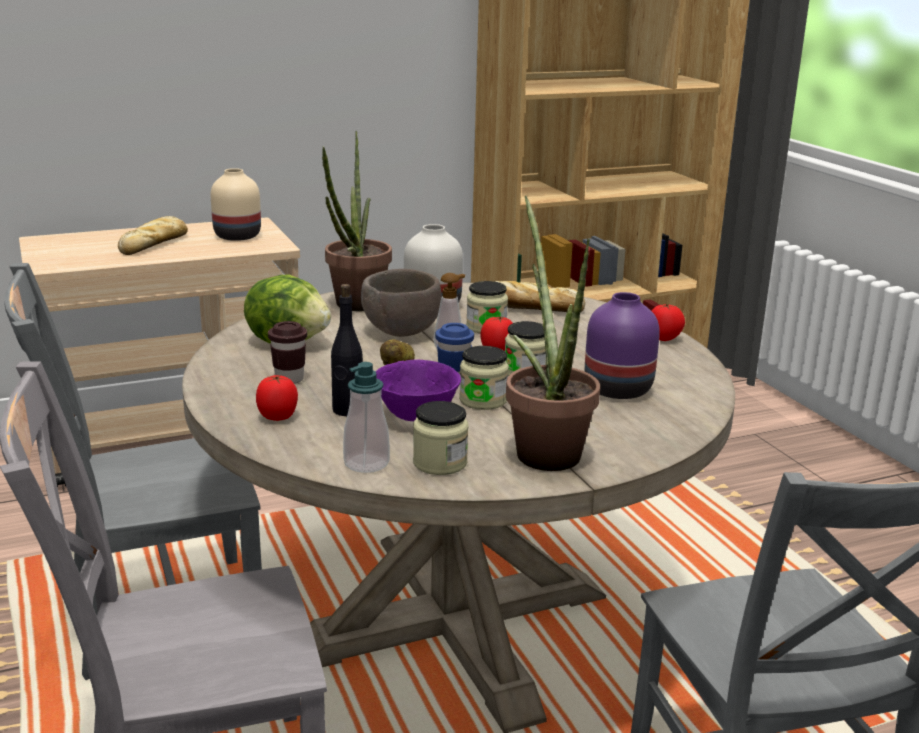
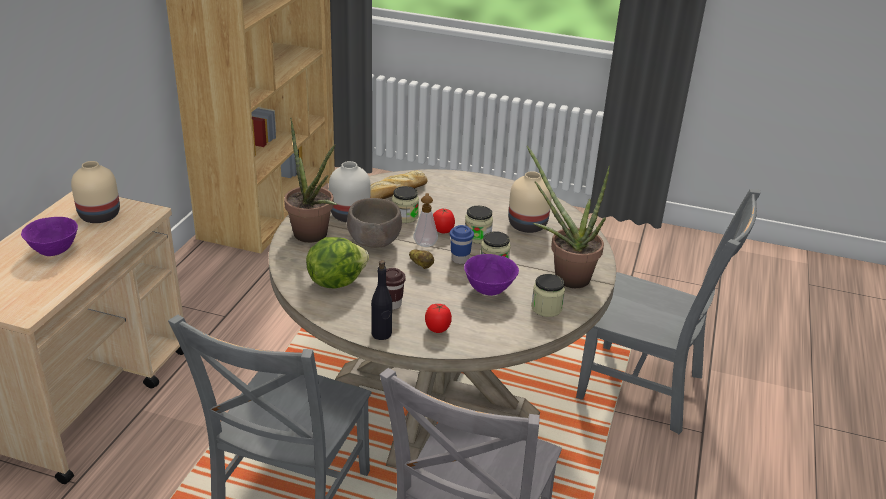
camera: 50 degrees left, 10 degrees up
(155, 243) = (54, 251): bread -> purple bowl
(347, 410) = (456, 305): black bottle -> black bottle (381, 334)
(366, 463) = (523, 327): soap dispenser -> none
(619, 390) = (528, 225): purple vase -> beige vase
(664, 339) = (488, 182): tomato -> none

